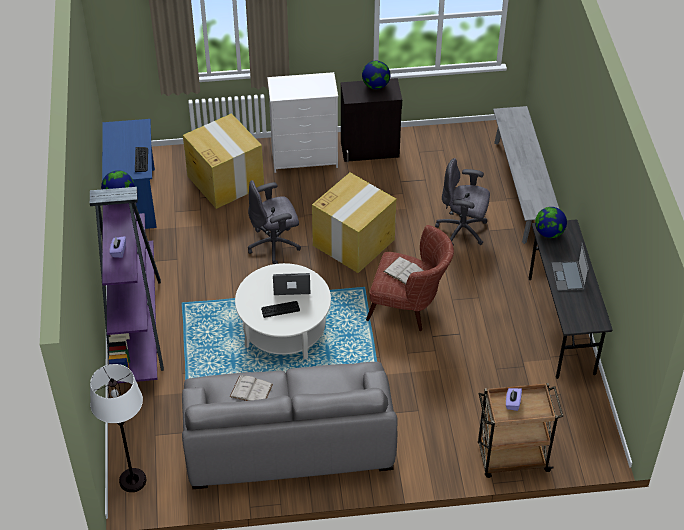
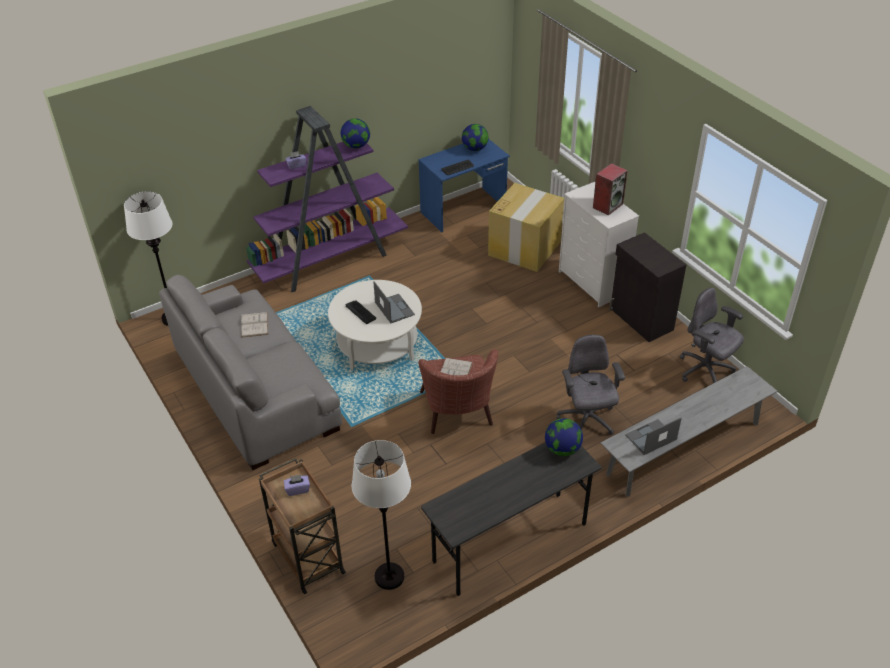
camera: 65 degrees right, 5 degrees down
(274, 245) = (471, 303): grey office chair -> grey office chair (705, 371)
(307, 83) = (607, 205): none -> speaker
(354, 242) = (512, 350): cardboard box -> none
(376, 86) = (660, 254): globe -> globe (474, 149)
(557, 410) = (389, 577): none -> white floor lamp
(568, 276) = (507, 485): laptop -> laptop (650, 437)

